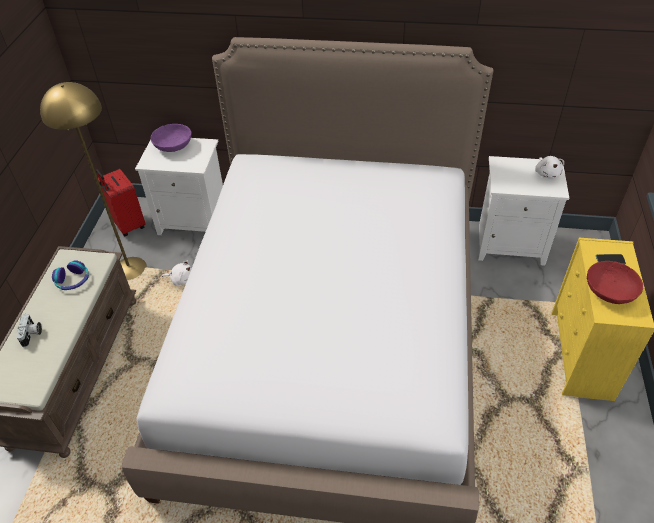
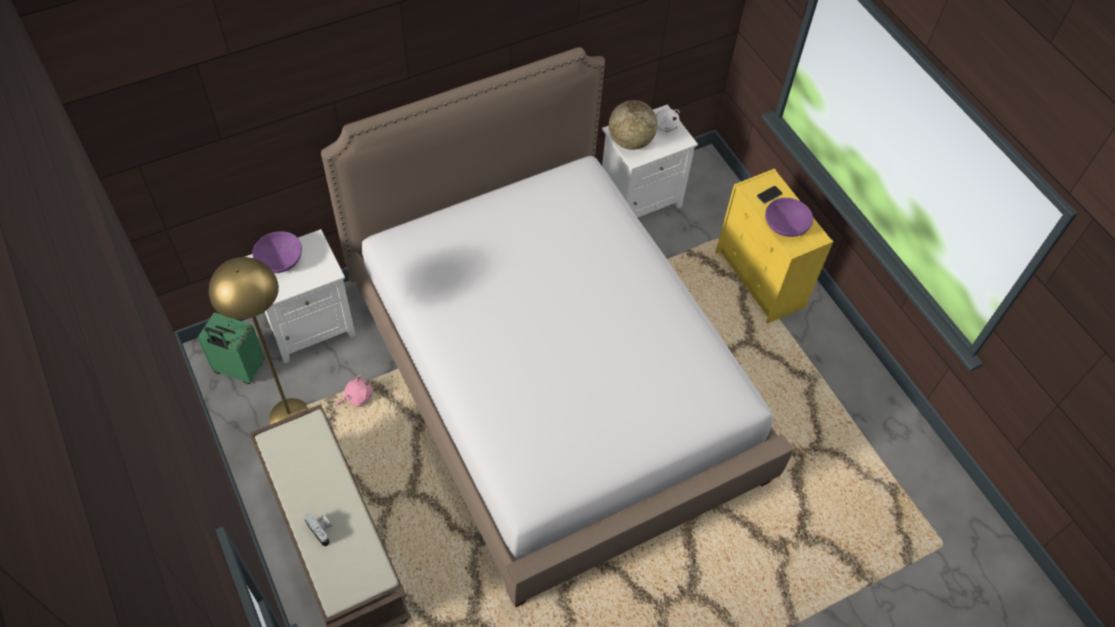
camera: 40 degrees left, 10 degrees up
(73, 280) = (306, 458): headphones -> none
(128, 225) = (239, 369): red suitcase -> green suitcase
(181, 279) = (357, 397): white plush toy -> pink plush toy
(506, 173) = (630, 141): none -> globe
(609, 291) = (785, 225): red bowl -> purple bowl

